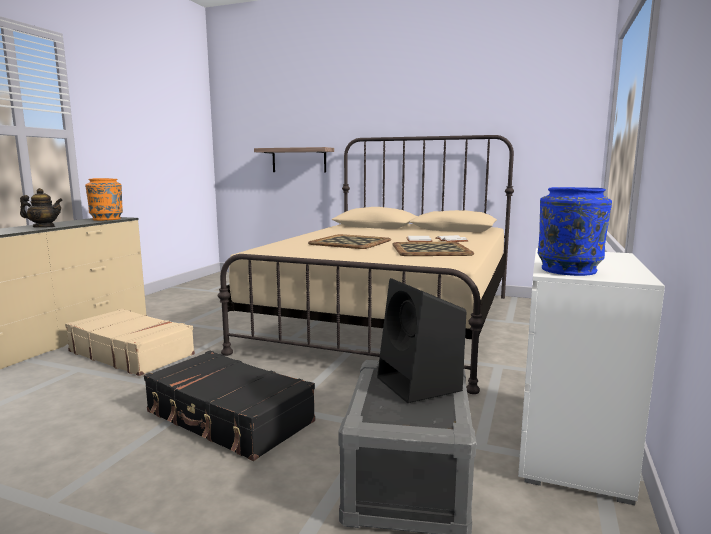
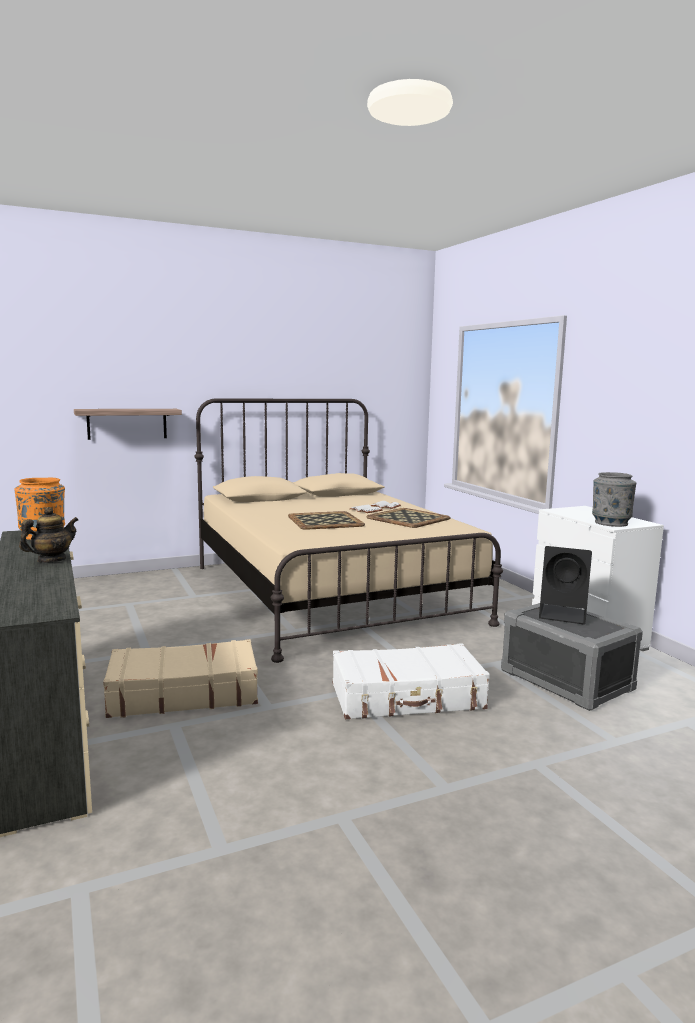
camera: 45 degrees left, 0 degrees up
(228, 418) = (408, 697): black suitcase -> white suitcase
(568, 270) = (610, 523): blue vase -> grey vase

